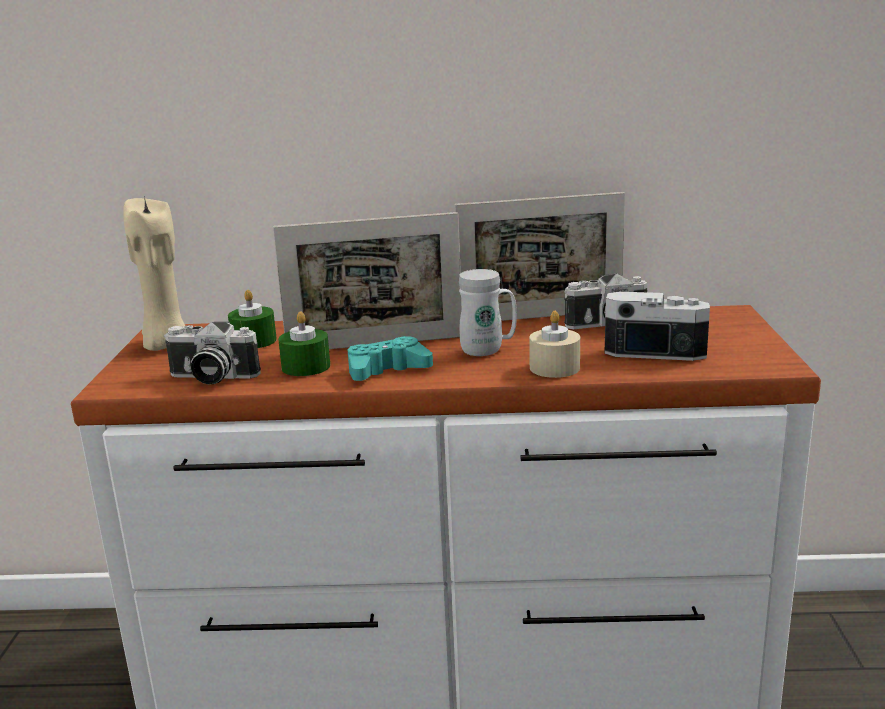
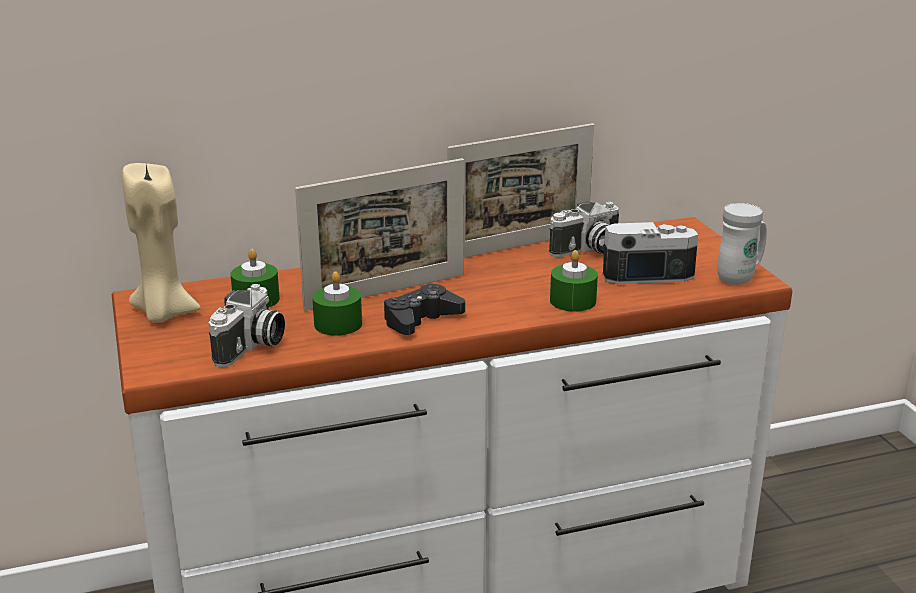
camera: 20 degrees left, 5 degrees up
(211, 378) = (251, 347): camera -> camera turned 60 degrees counterclockwise
(387, 370) = (421, 319): turquoise game controller -> black game controller
(488, 350) = (499, 288): white mug -> white mug (740, 277)
(554, 368) = (572, 301): beige candle -> green candle

